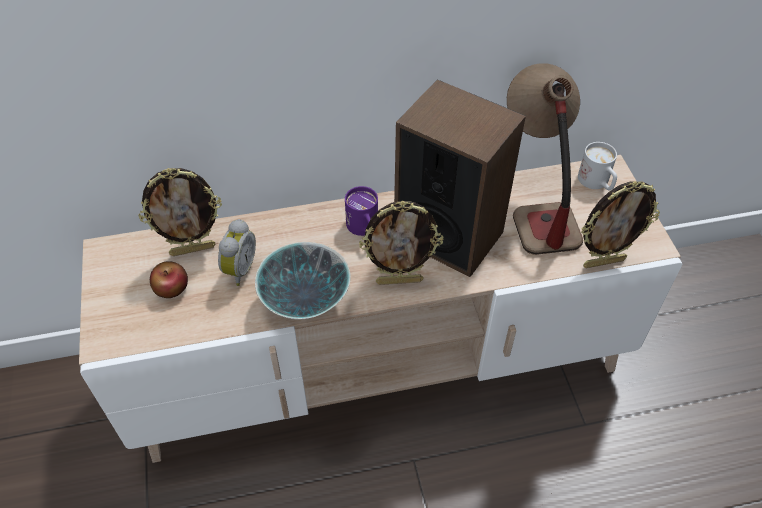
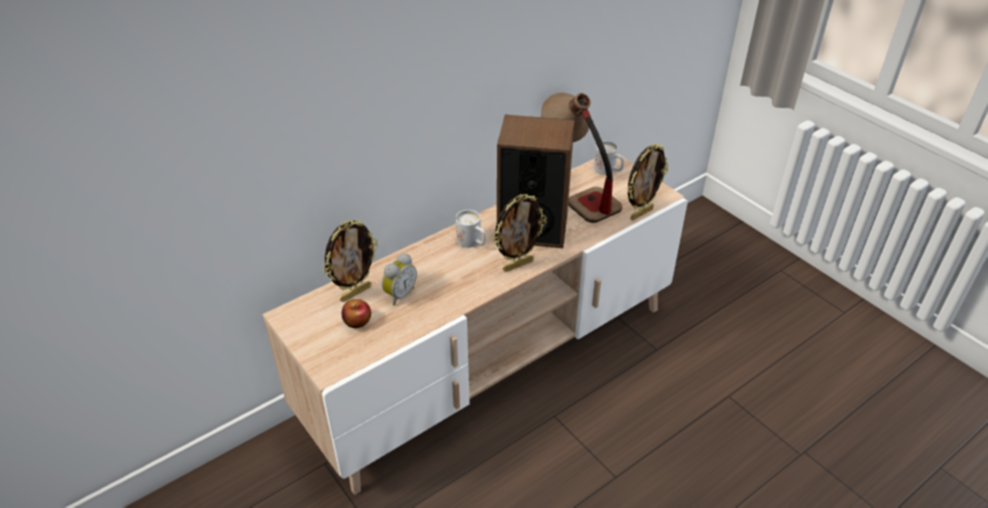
camera: 25 degrees left, 10 degrees down
(238, 269) = (399, 294): alarm clock -> alarm clock turned 45 degrees clockwise
(305, 302) = (462, 298): bowl -> none
(364, 229) = (472, 242): purple mug -> white mug

